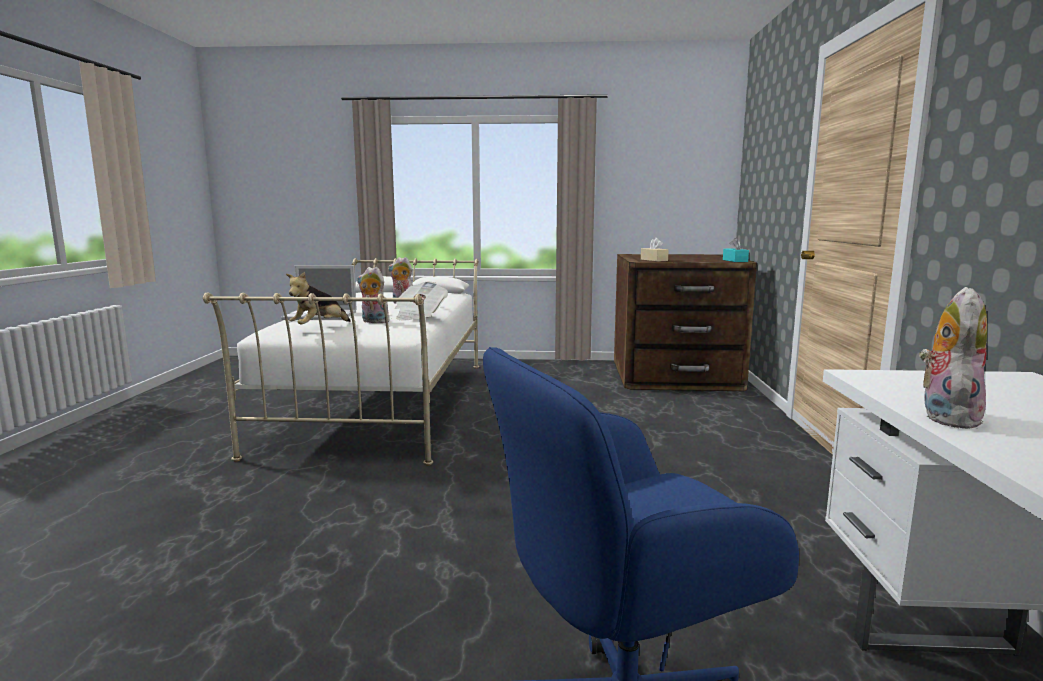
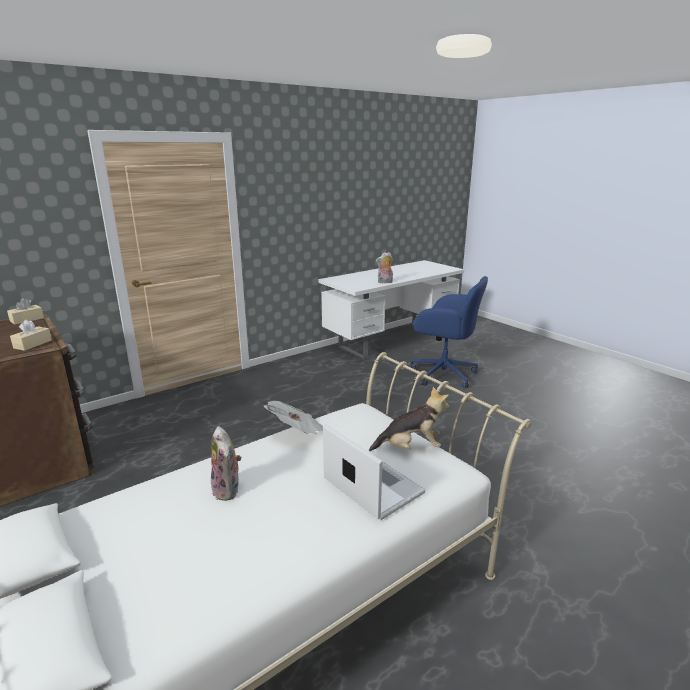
camera: 130 degrees left, 10 degrees up
(373, 322) = (353, 438): plush toy -> none
(735, 261) = (27, 319): turquoise tissue box -> beige tissue box

